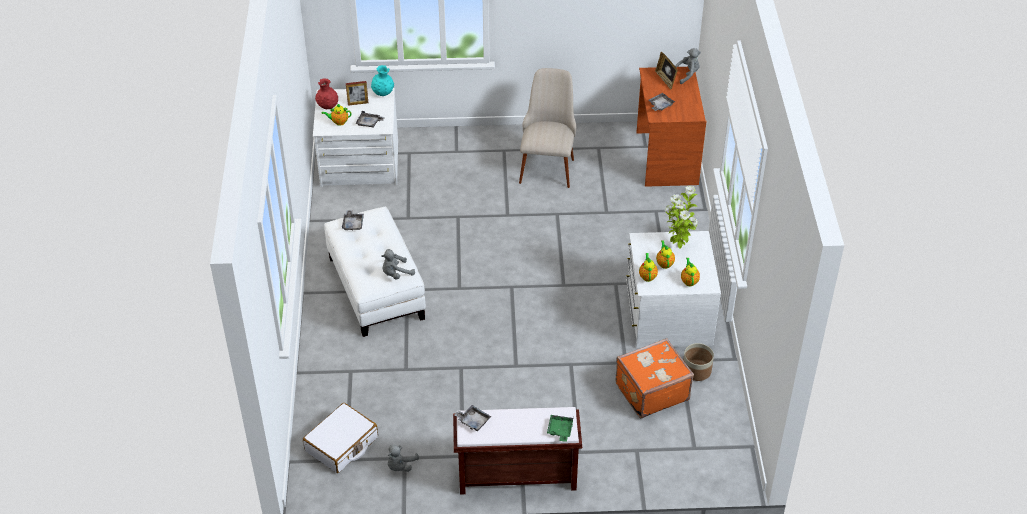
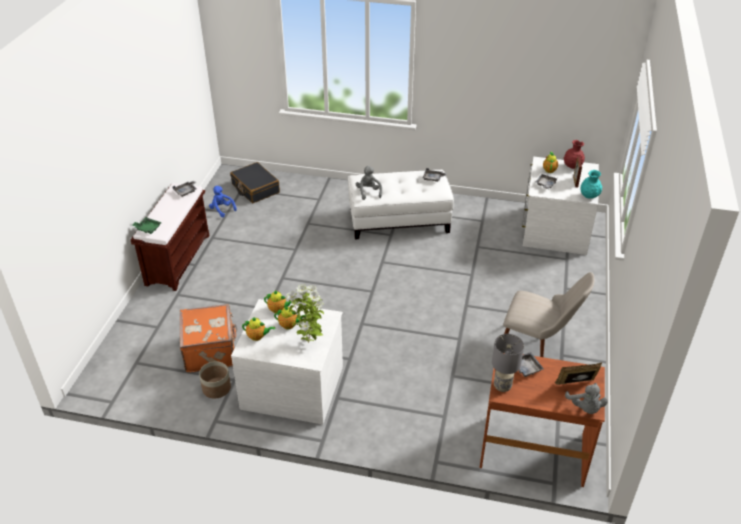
camera: 105 degrees right, 5 degrees down
(342, 444) = (255, 188): white suitcase -> black suitcase
(400, 465) = (222, 210): grey plush toy -> blue plush toy
(687, 115) = (502, 386): none -> grey table lamp

